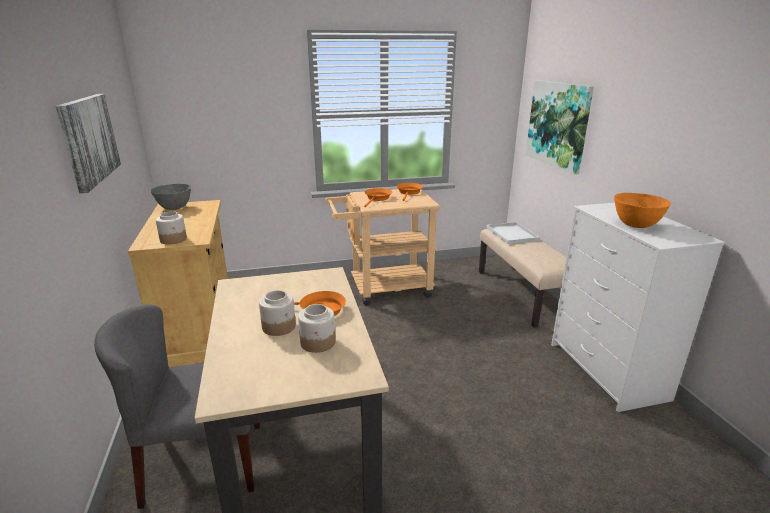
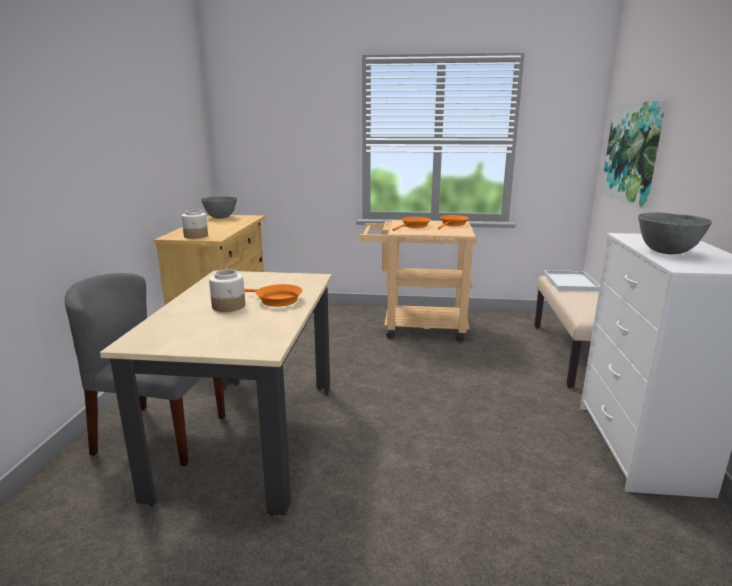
camera: 20 degrees right, 5 degrees down
(88, 139) = (129, 135): picture -> none
(318, 342) = (250, 321): jar -> none
(636, 225) = (667, 252): orange bowl -> grey bowl

